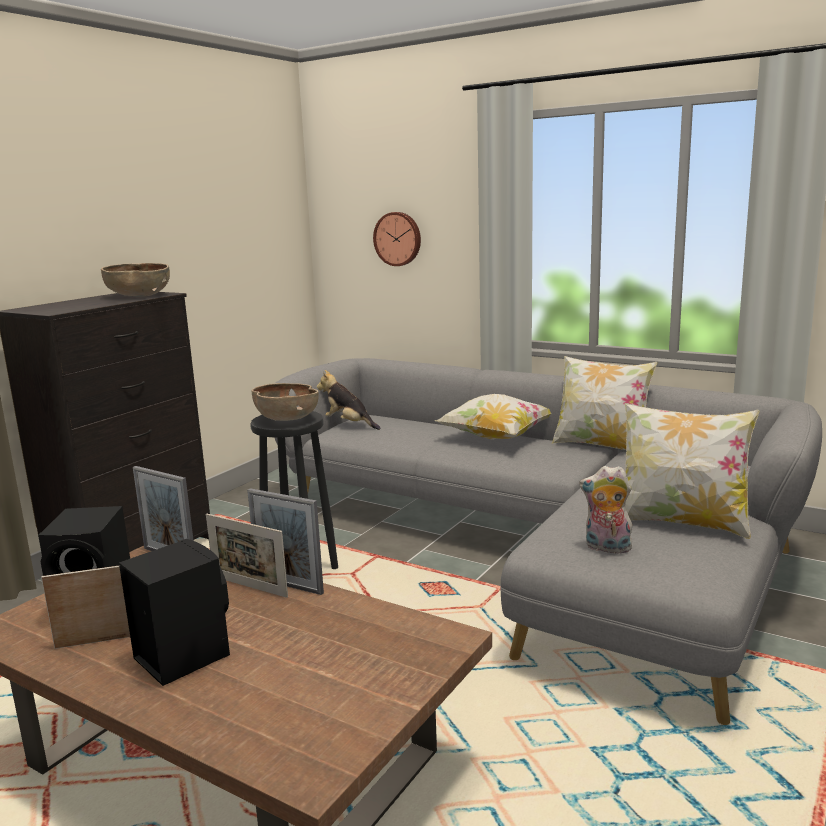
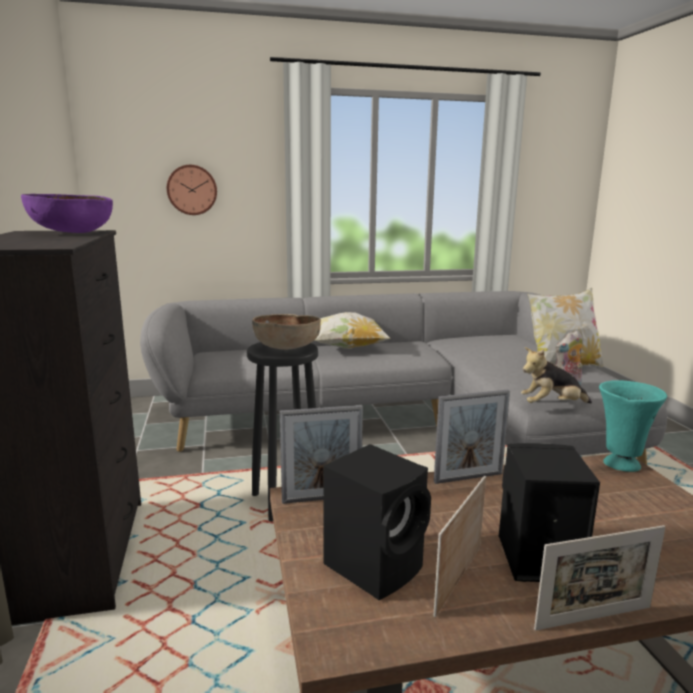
camera: 45 degrees left, 0 degrees up
(139, 296) = (71, 233): brown bowl -> purple bowl
(249, 586) = (445, 491): picture frame -> picture frame (593, 618)
(348, 424) = (212, 361): plush toy -> plush toy (551, 406)
(446, 637) = (620, 464): none -> turquoise vase
(601, 445) = (416, 340): pillow -> none

